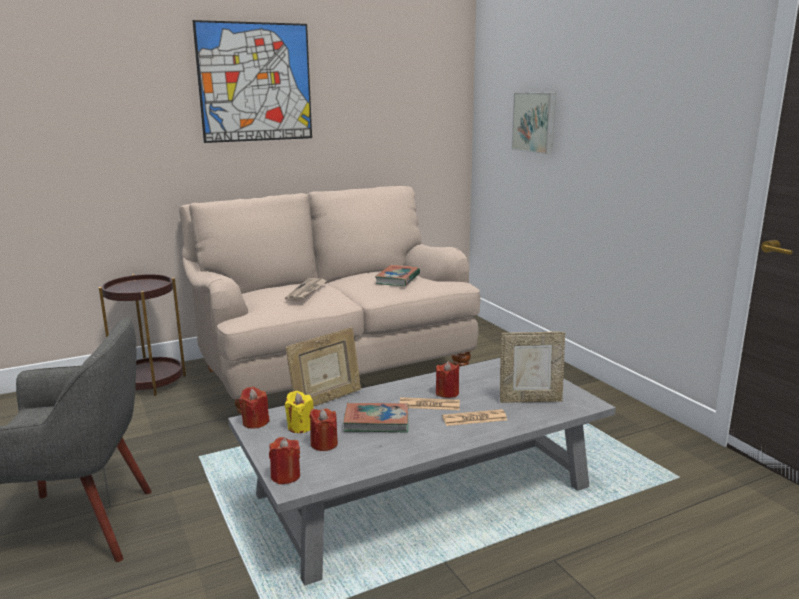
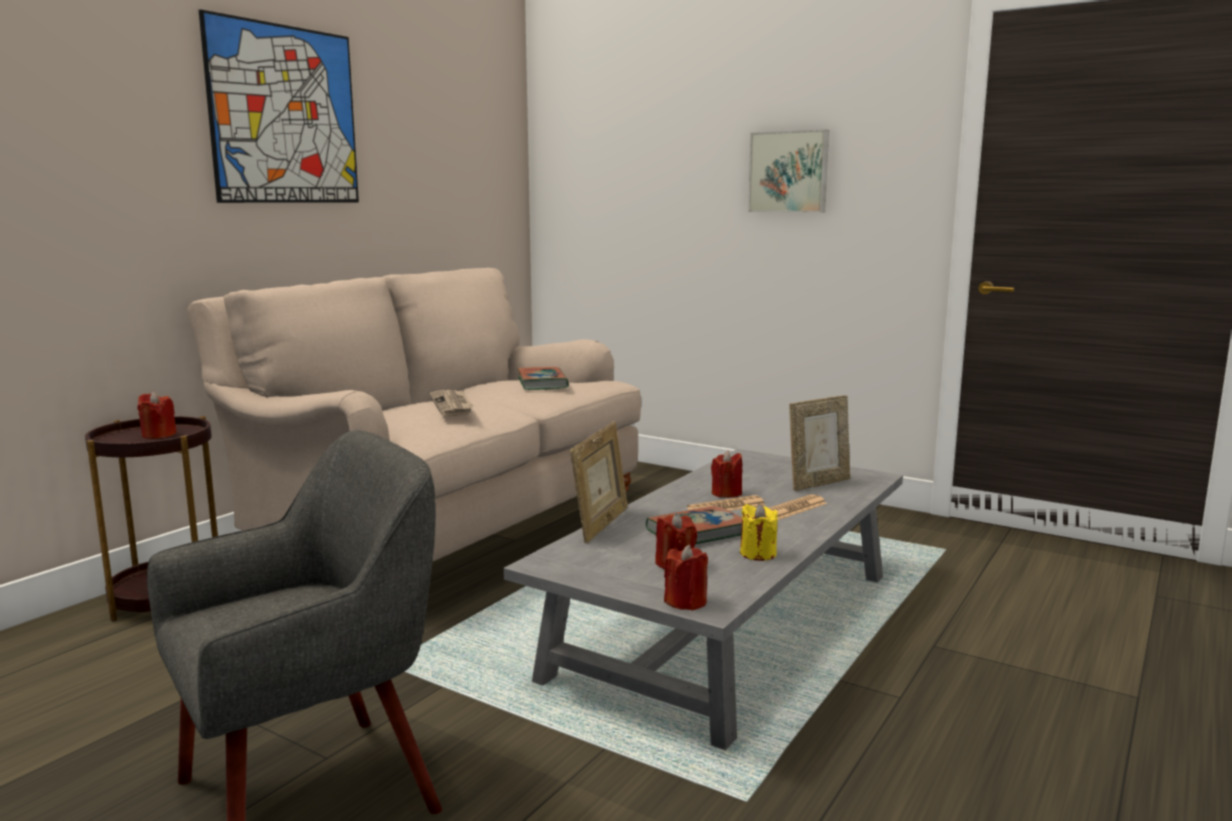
camera: 30 degrees left, 5 degrees down
(255, 422) = (550, 563): red candle -> red candle (158, 435)
(300, 427) = (616, 555): yellow candle -> yellow candle (758, 554)
(535, 122) = (642, 183): picture -> picture (789, 172)

